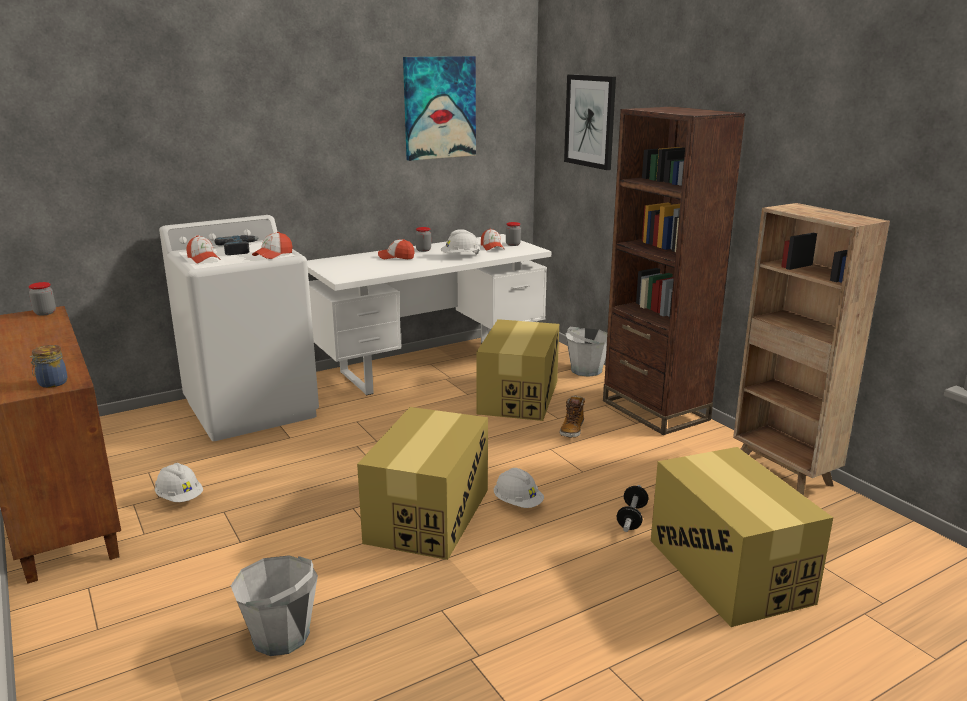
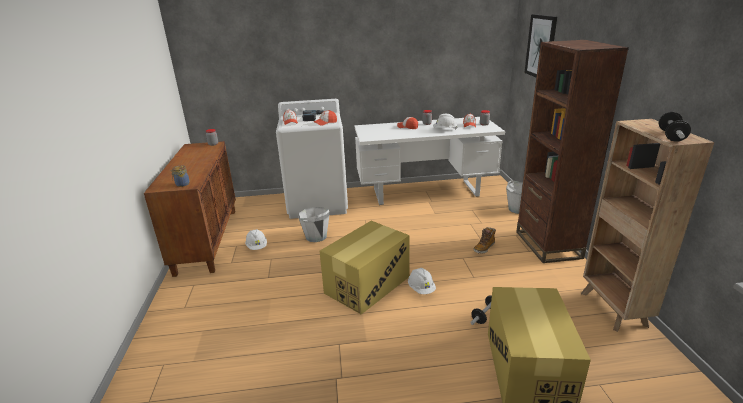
camera: 25 degrees right, 5 degrees up
(281, 636) = (255, 335): grey bucket -> grey bucket (316, 236)
(439, 108) = (446, 36): picture -> none
(518, 397) = (464, 220): cardboard box -> none
(841, 218) = (671, 136): none -> dumbbell

